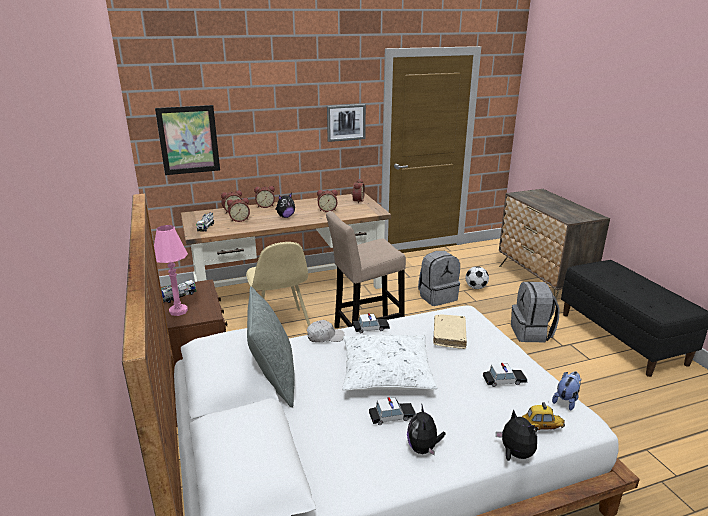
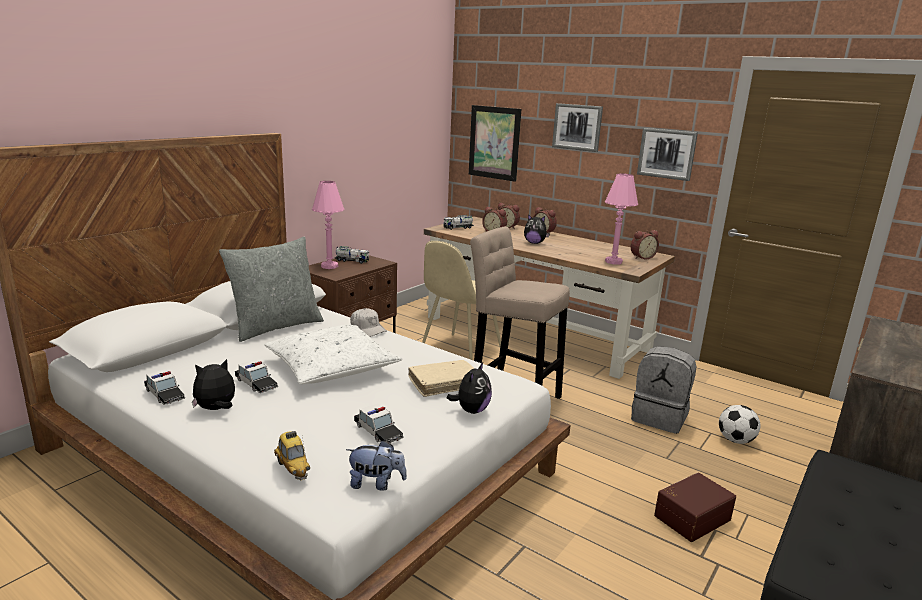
camera: 55 degrees right, 5 degrees down
(271, 113) = (577, 127): none -> picture
(327, 210) = (586, 252): alarm clock -> none
(356, 210) = (613, 262): none -> pink table lamp
(371, 328) = (409, 344): toy car -> toy car (164, 394)
(515, 454) = (237, 462): plush toy -> plush toy (471, 410)
(531, 333) = (690, 516): grey backpack -> brown storage box

